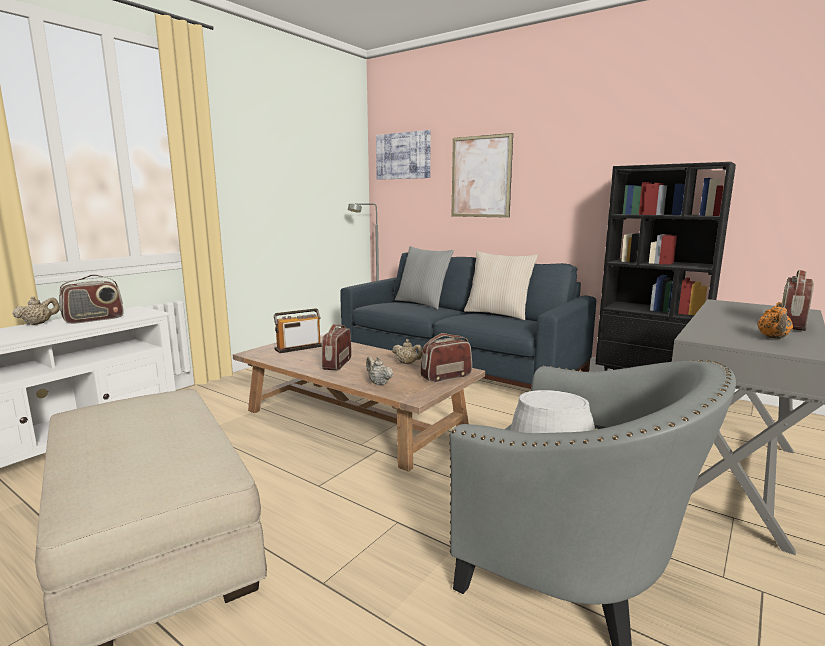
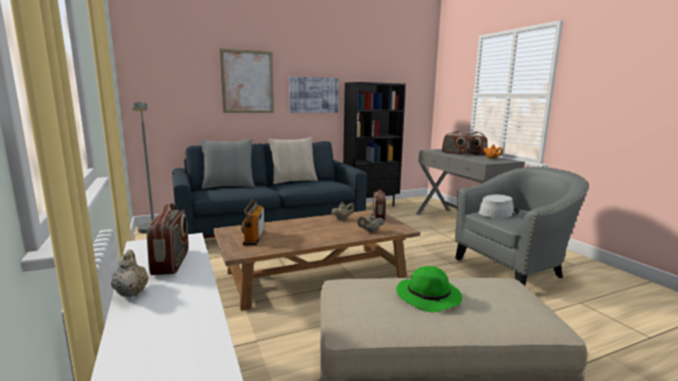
camera: 60 degrees left, 0 degrees up
(144, 430) = (429, 297): none -> green hat
(337, 364) = (315, 234): radio -> radio (455, 153)
(403, 156) = (164, 58): picture -> picture (314, 95)

